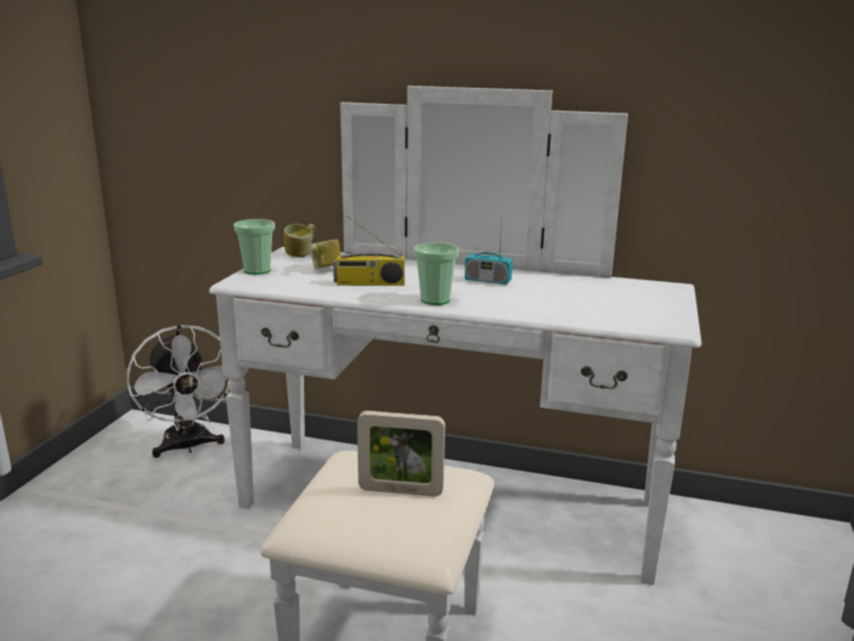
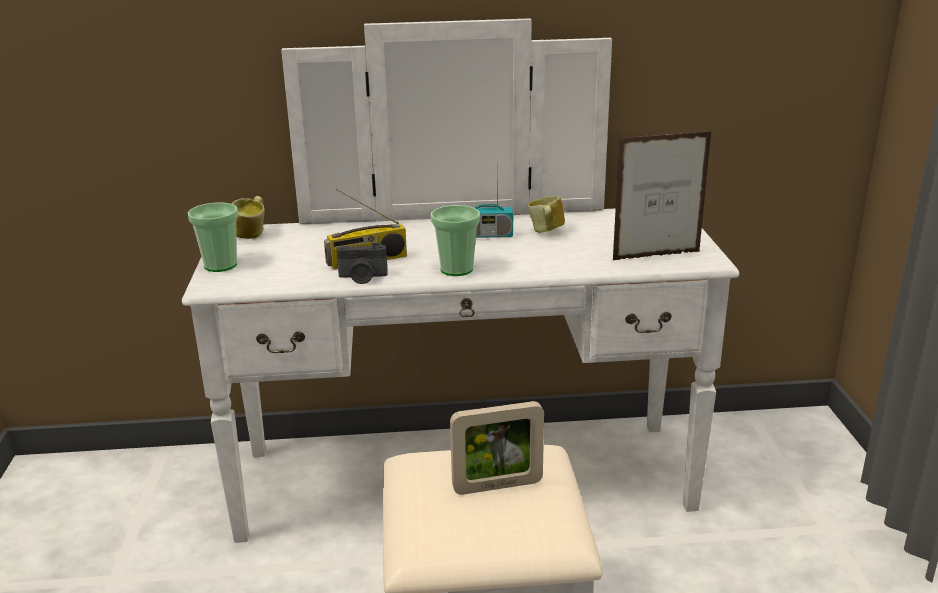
camera: 20 degrees left, 5 degrees up
(188, 447) = (123, 486): white fan -> none
(323, 270) = (298, 252): mug -> mug (545, 233)
(353, 294) = (362, 278): none -> camera
(626, 317) = (656, 256): none -> picture frame

